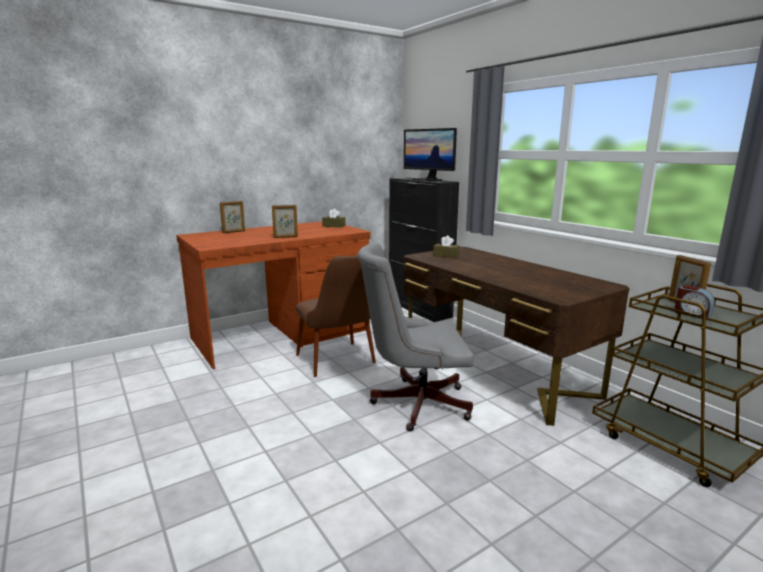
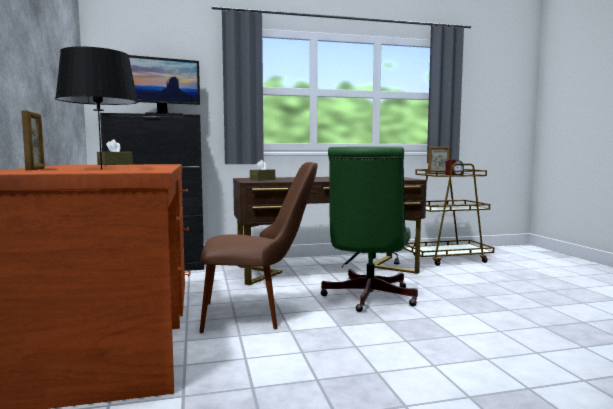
camera: 70 degrees left, 10 degrees down
(238, 237) = (101, 169): none -> black table lamp
(285, 237) = (151, 167): picture frame -> none
(414, 403) = (367, 298): grey office chair -> green office chair

